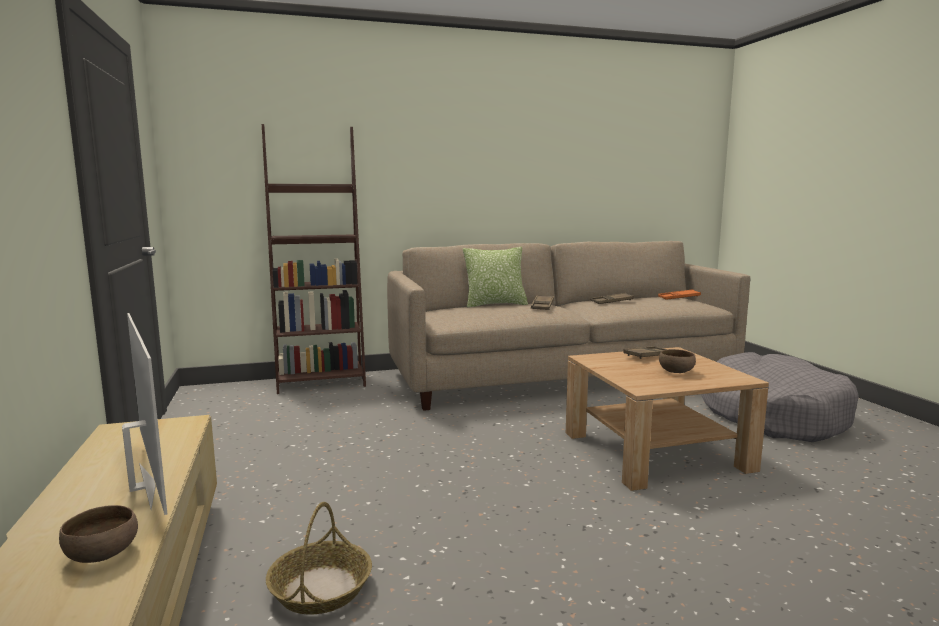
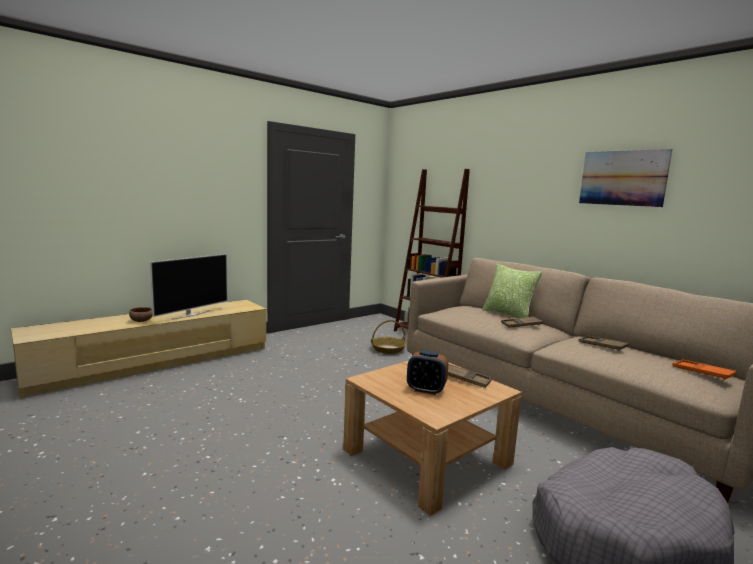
camera: 65 degrees right, 0 degrees up
(320, 588) = (203, 383): basket -> basket (388, 349)
(543, 144) = (622, 178): none -> picture
(676, 371) = (426, 390): brown bowl -> alarm clock

